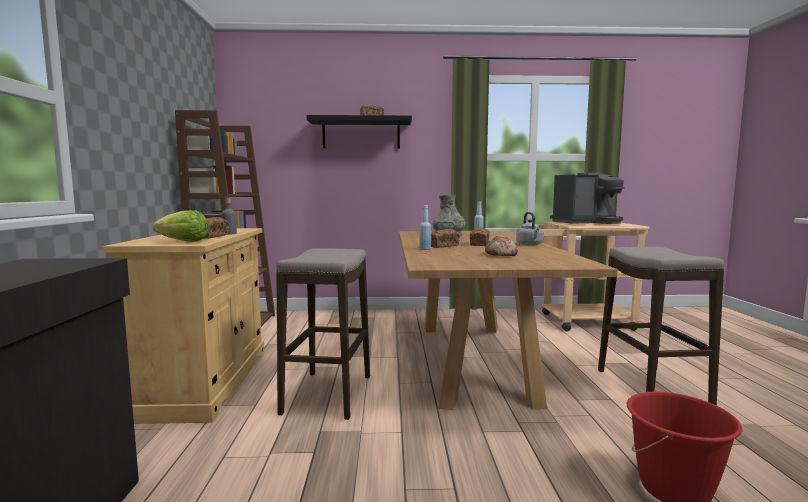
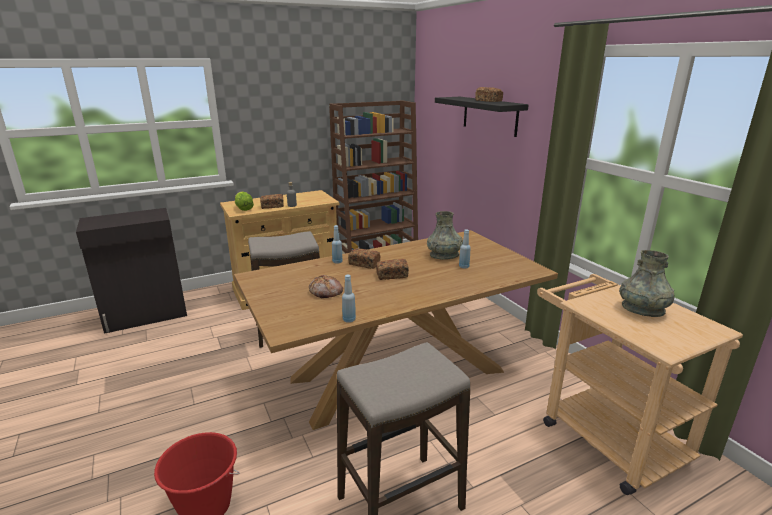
camera: 65 degrees right, 15 degrees up
(530, 244) = (412, 297): grey kettle -> none
(567, 254) = (349, 320): none -> blue bottle
(586, 222) = (642, 309): coffee machine -> grey vase

